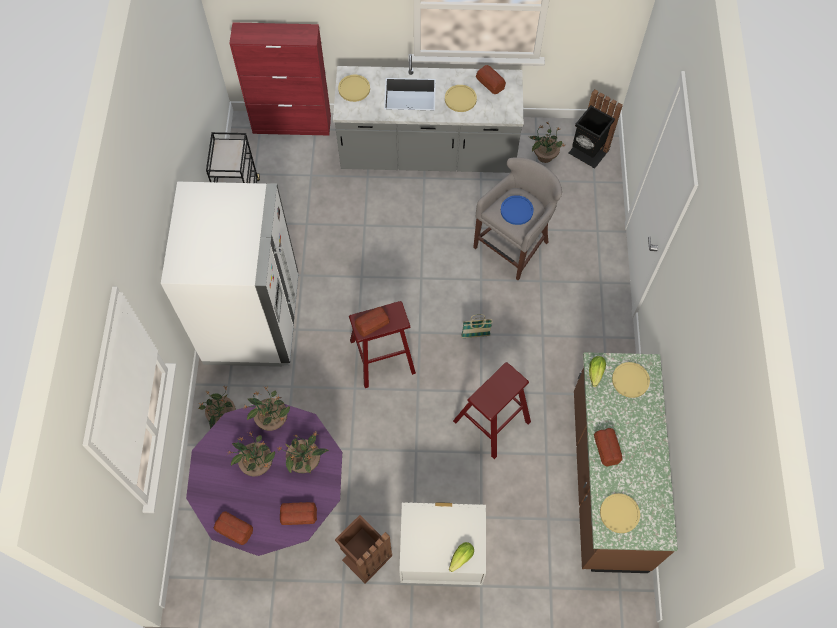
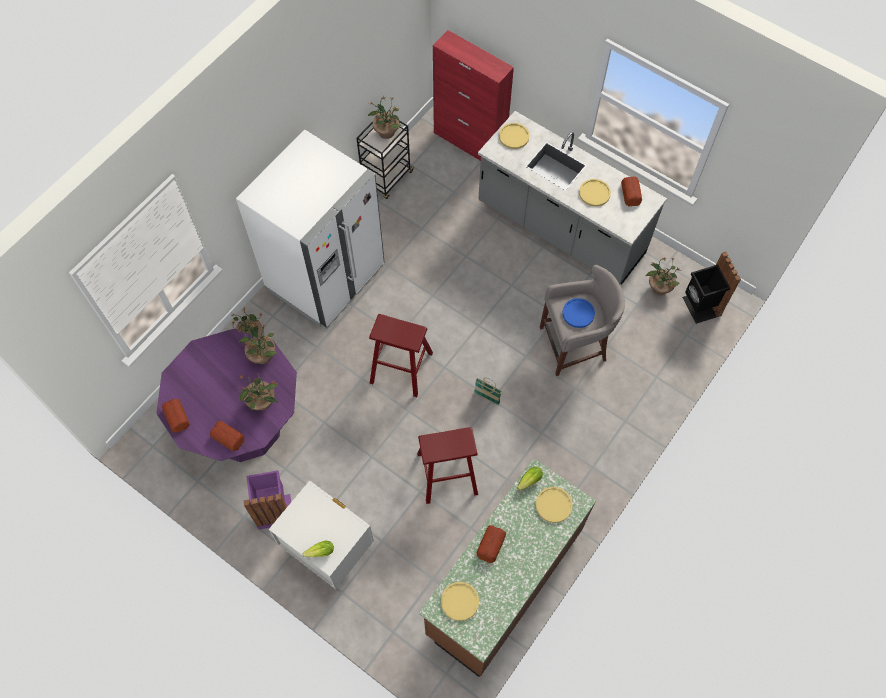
camera: 35 degrees right, 0 degrees up
(257, 464) = (227, 381): potted plant -> potted plant (386, 132)
(365, 556) = (274, 509): brown trash can -> purple trash can
(371, 323) = (390, 330): bread -> none

